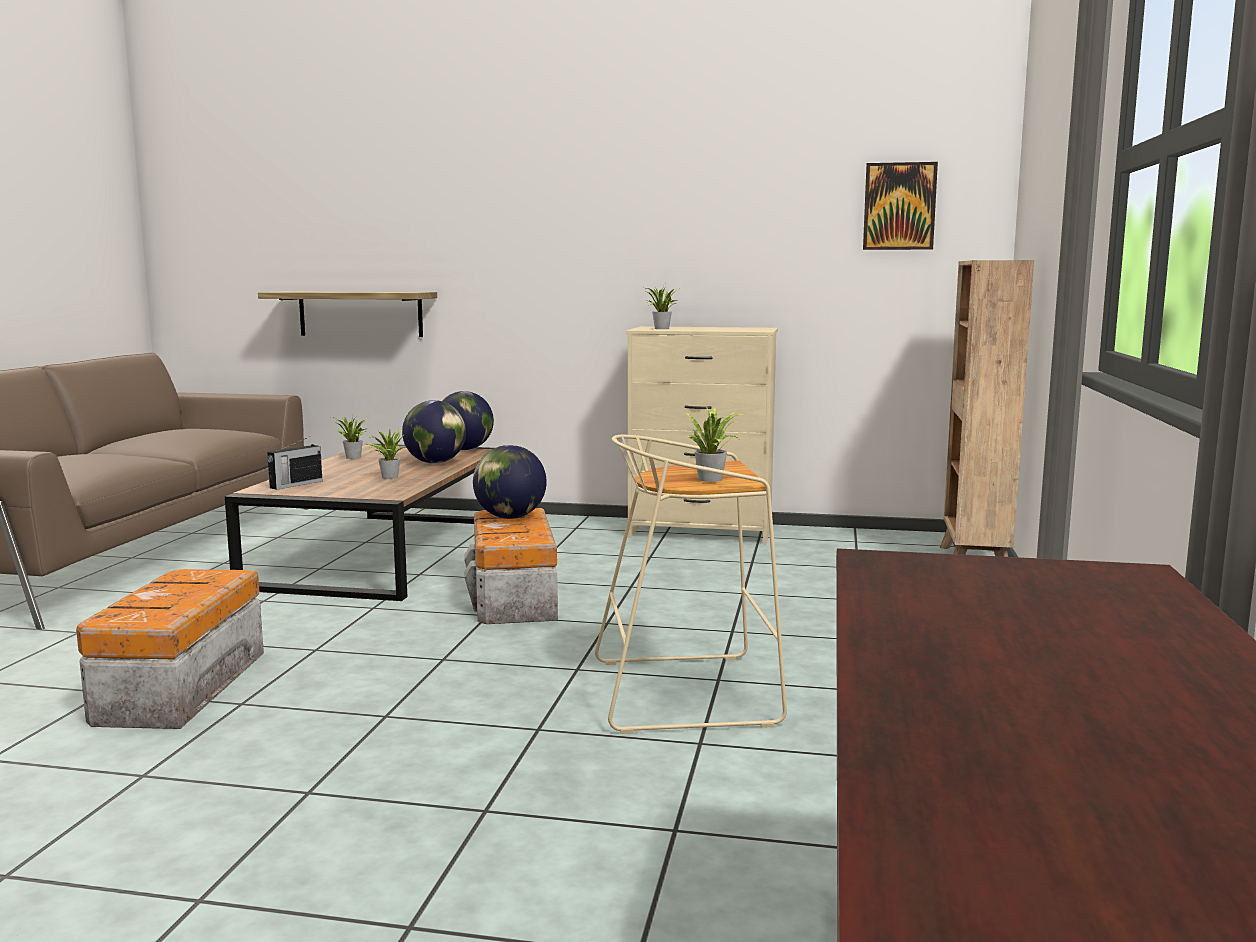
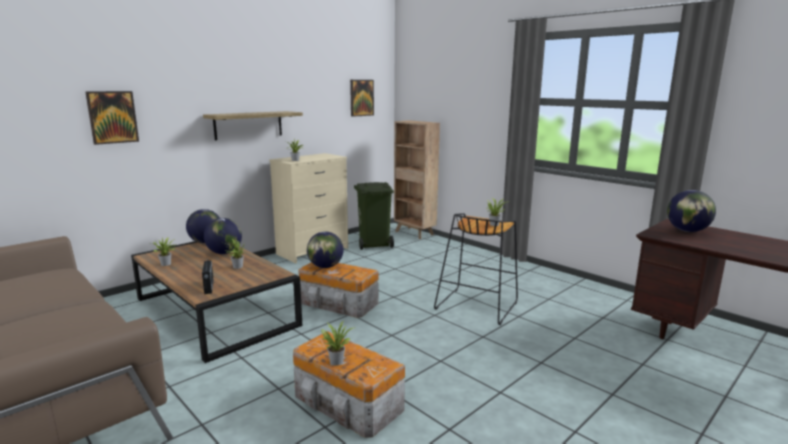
camera: 55 degrees left, 5 degrees up
(150, 593) = (336, 360): none -> potted plant
(360, 314) = (94, 172): shelf -> shelf (248, 125)
(390, 234) = (112, 117): none -> picture
(688, 691) = (476, 305): beige stool -> black stool
(832, 552) = (374, 244): none -> green trash can
(1044, 590) = (687, 231): none -> globe

